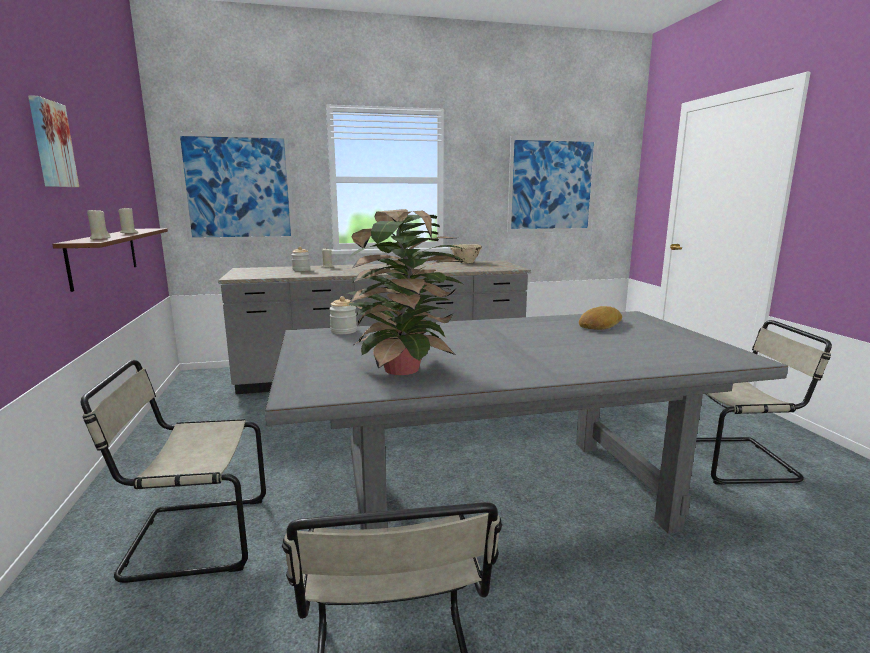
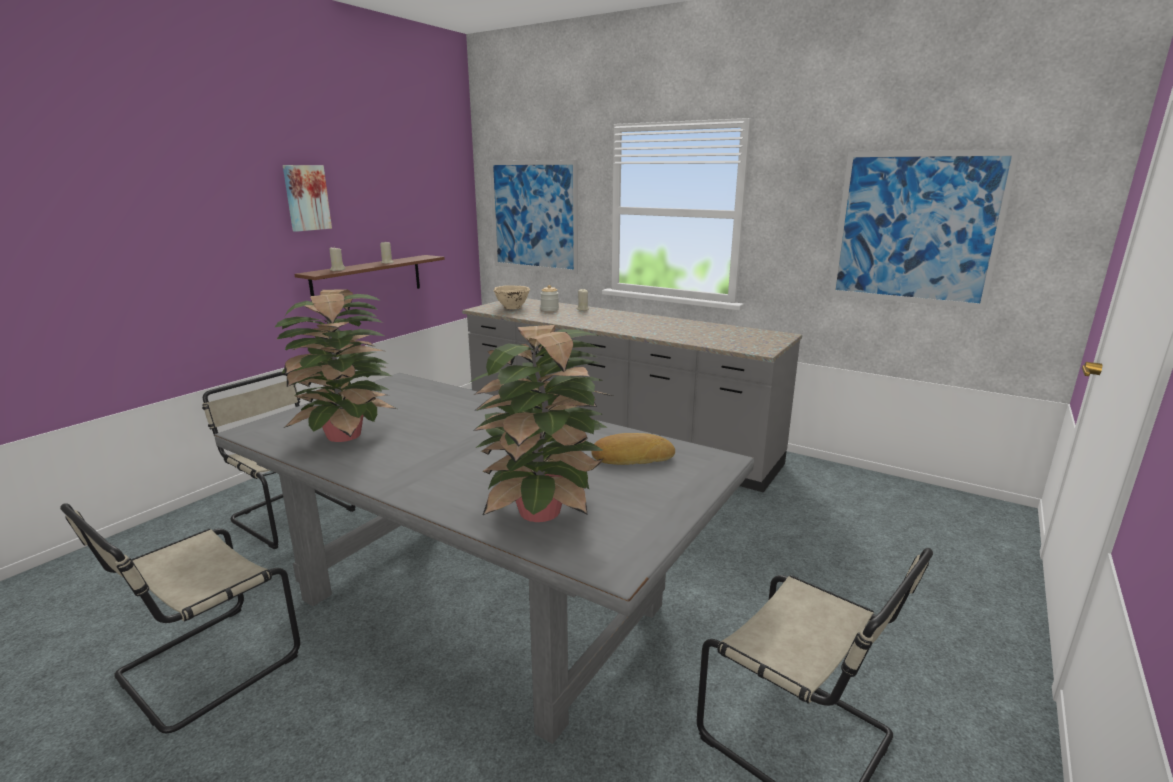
camera: 45 degrees right, 5 degrees up
(343, 331) = (422, 386): jar -> none
(465, 262) = (737, 329): beige bowl -> beige bowl (512, 307)
(655, 355) = (543, 513): none -> potted plant

